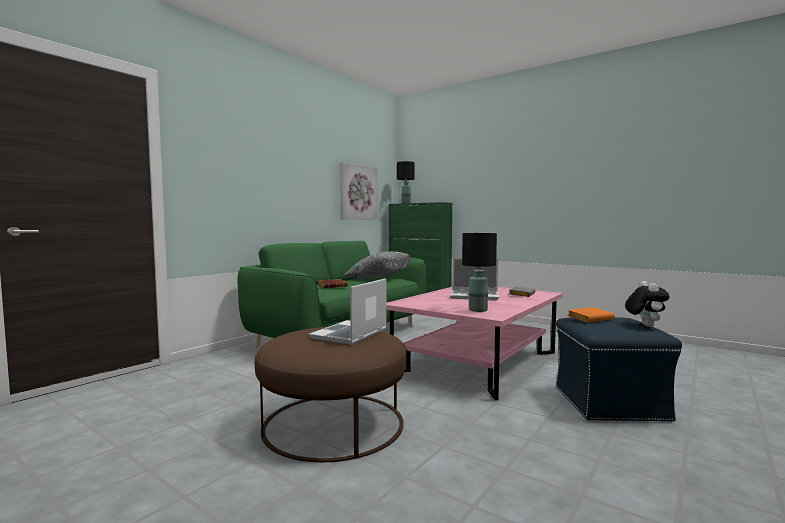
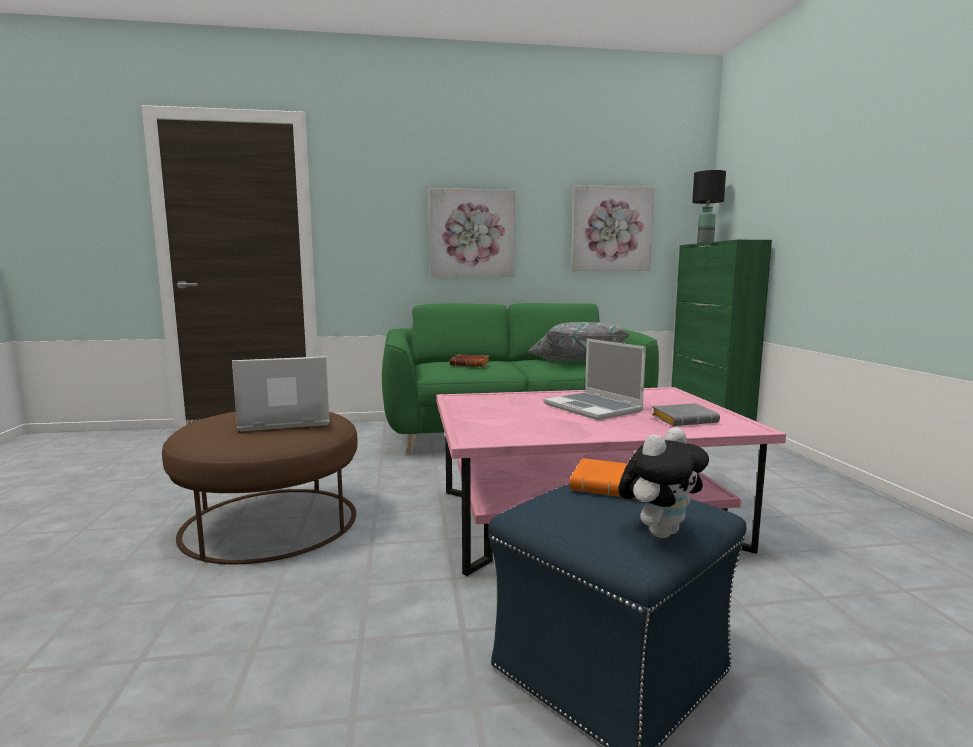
camera: 45 degrees right, 5 degrees up
(284, 190) = (471, 233): none -> picture
(478, 310) = (499, 427): black table lamp -> none

